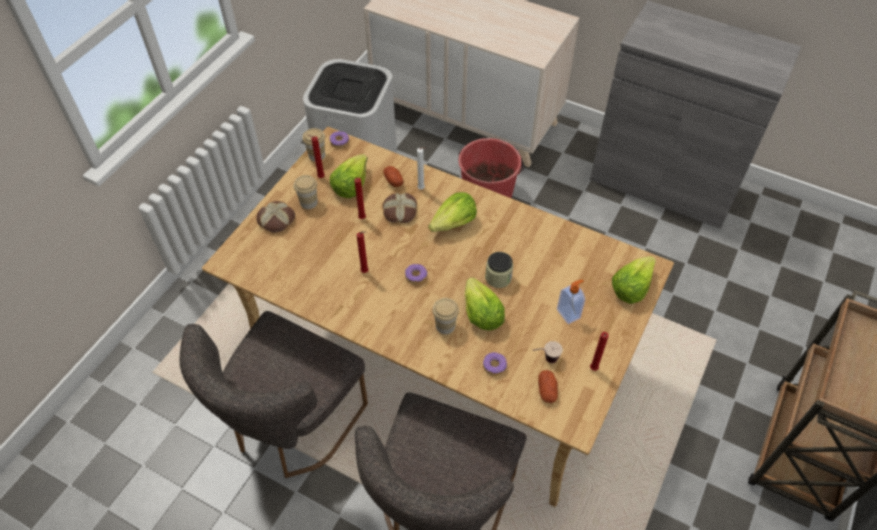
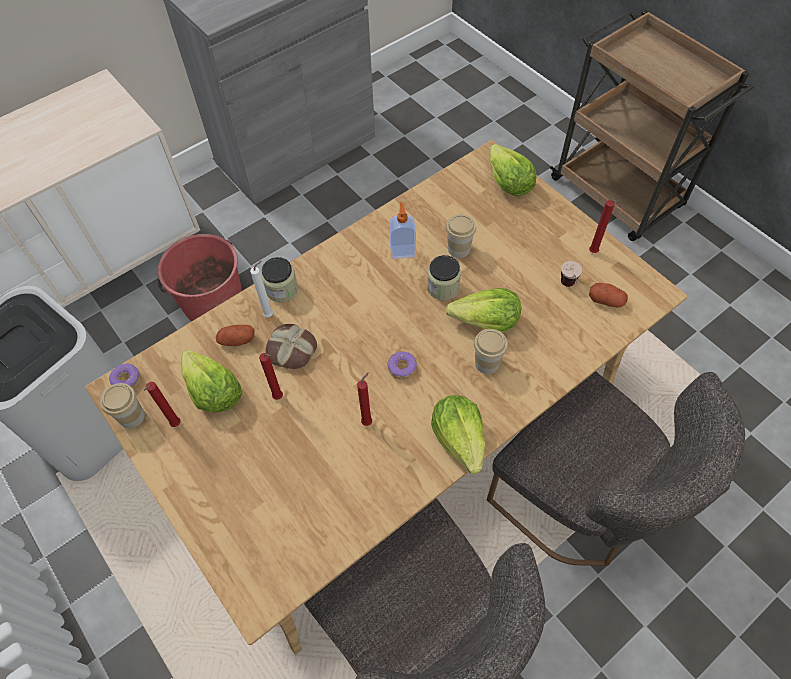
camera: 65 degrees left, 5 degrees up
(277, 220) = (220, 506): bread -> none
(309, 202) = (212, 454): cup -> cup (459, 249)
(445, 187) = (282, 289): none -> jar
(454, 223) = (343, 301): lettuce -> lettuce (460, 439)
(494, 366) = (559, 336): donut -> none
(569, 313) = (518, 245): soap dispenser -> soap dispenser (402, 251)

